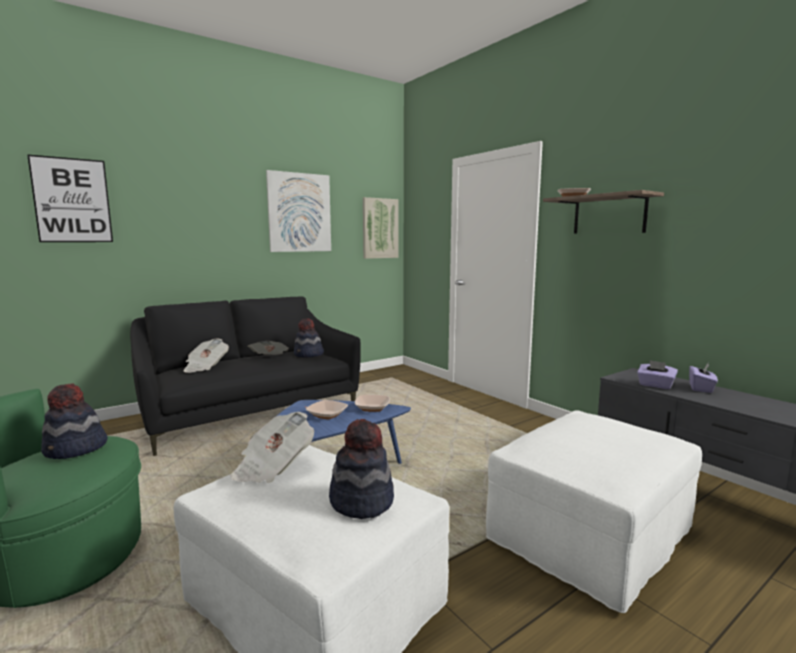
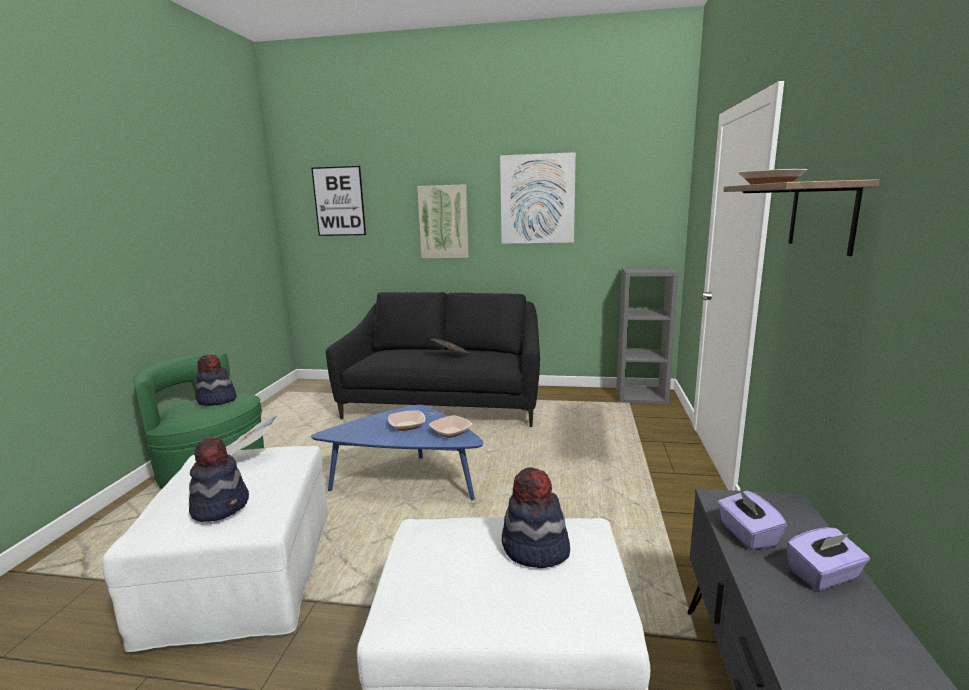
camera: 45 degrees right, 5 degrees up
(205, 367) = (397, 353): newspaper -> none
(308, 355) = (490, 359): hat -> hat (535, 549)
(380, 228) = (648, 213): picture -> picture (444, 222)
(391, 372) = (642, 396): none -> grey bookcase

